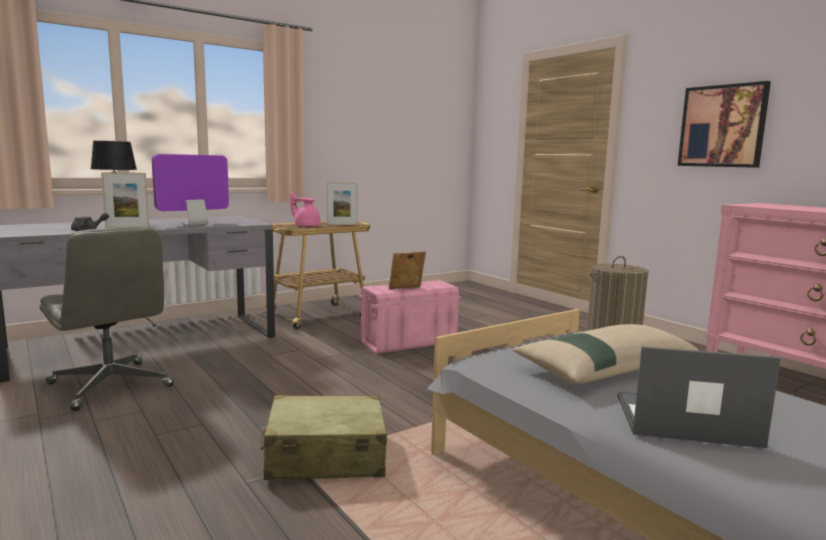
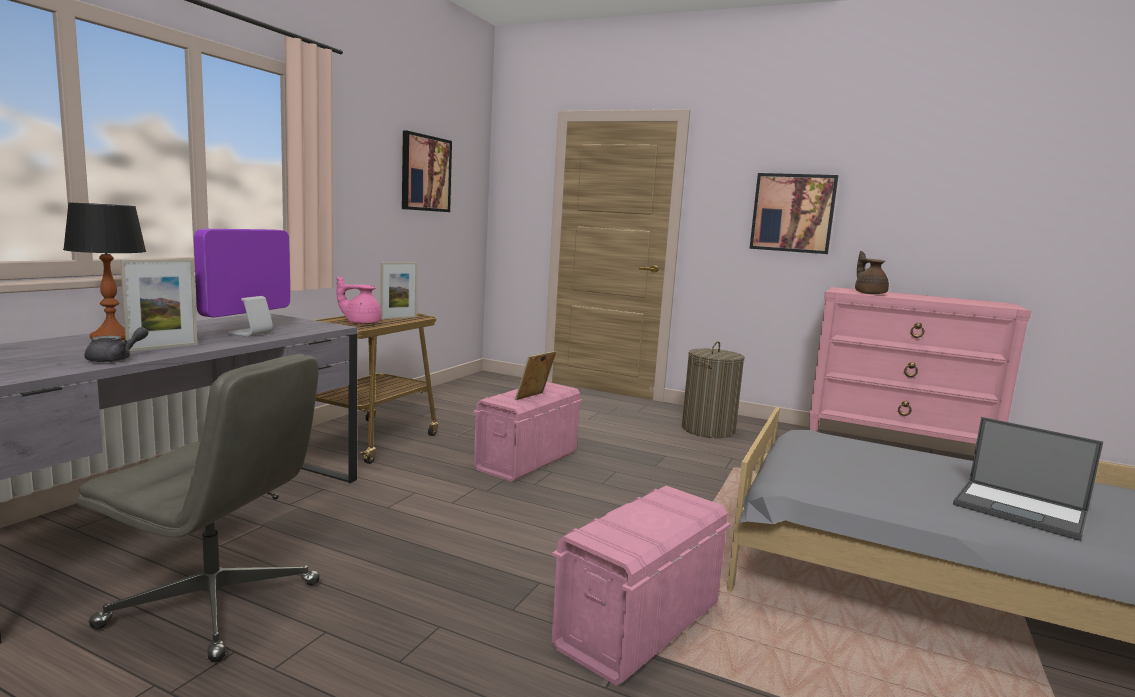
camera: 30 degrees left, 0 degrees up
(325, 456) = (638, 626): beige suitcase -> pink storage box
(402, 116) = (425, 173): none -> picture
(604, 368) = (887, 469): beige pillow -> none
(683, 420) = (1021, 510): laptop -> laptop turned 120 degrees counterclockwise
(778, 207) = (869, 293): none -> brown teapot

